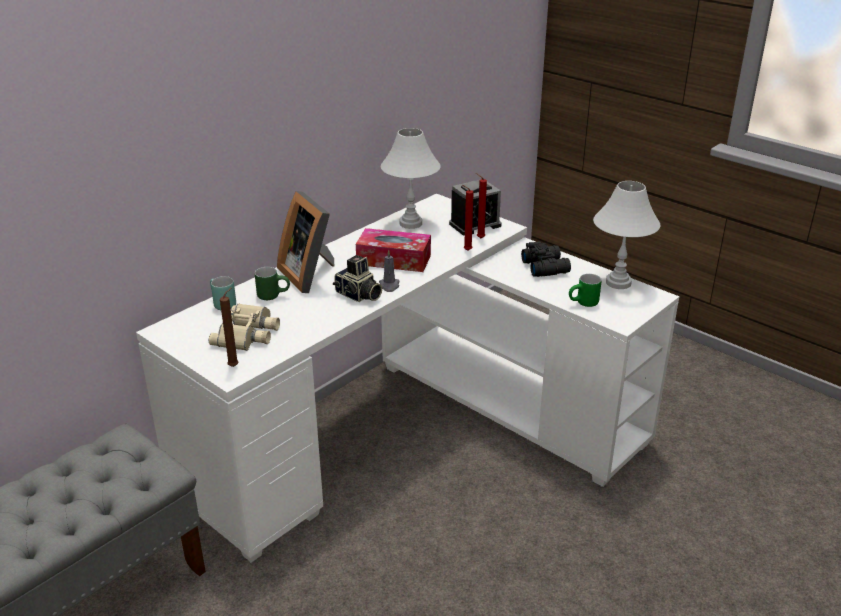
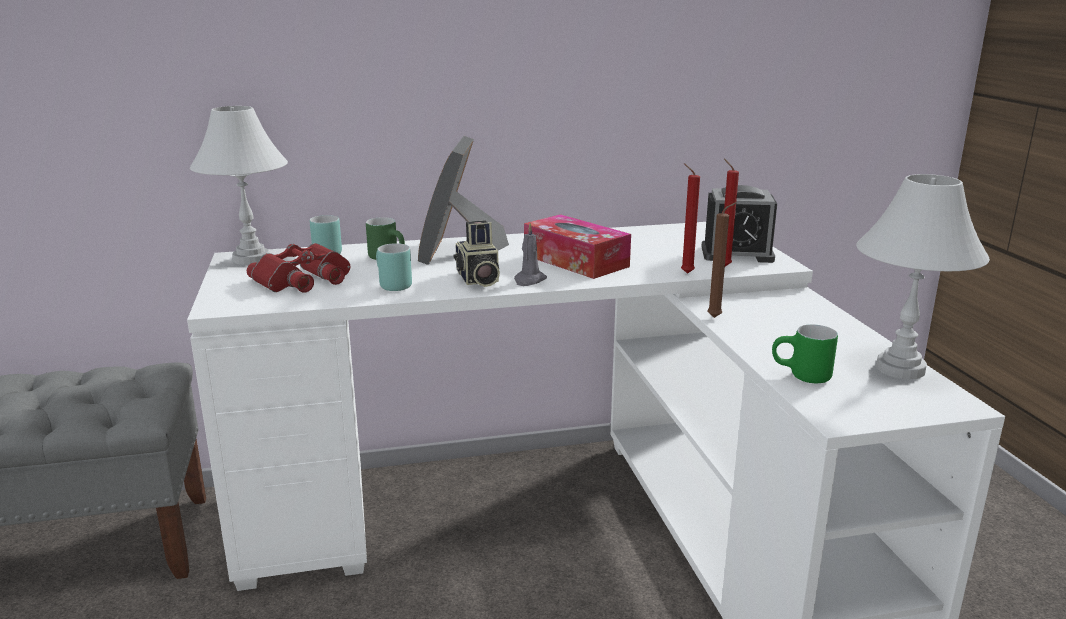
camera: 35 degrees right, 10 degrees down
(235, 366) = (238, 301): brown candle -> brown candle (716, 317)
(248, 333) = (304, 280): beige binoculars -> red binoculars
(312, 319) = (390, 285): none -> turquoise mug
(410, 223) = (651, 237): white table lamp -> white table lamp (250, 259)
(545, 267) = (796, 322): black binoculars -> none

